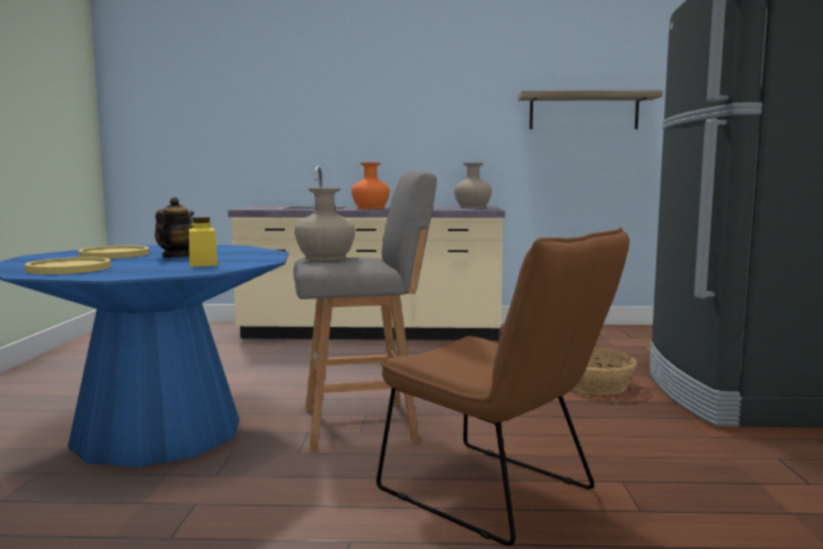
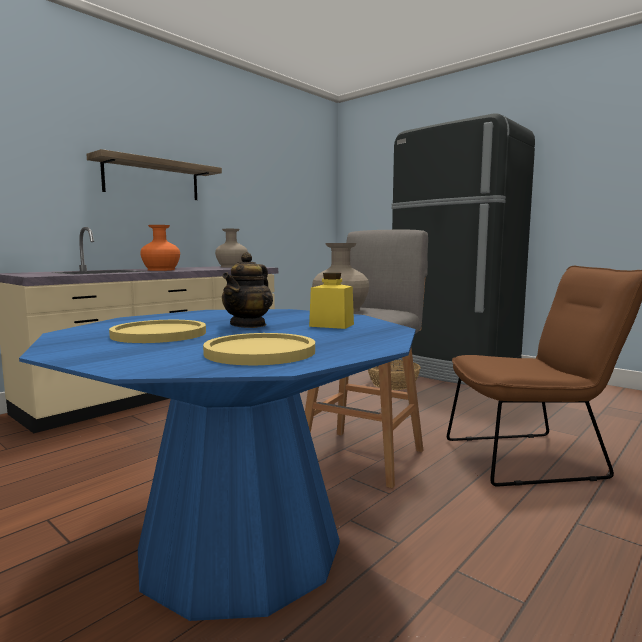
camera: 50 degrees left, 0 degrees up
(176, 257) = (248, 325): teapot -> teapot turned 120 degrees counterclockwise
(583, 111) = (278, 193): shelf -> shelf (152, 179)

